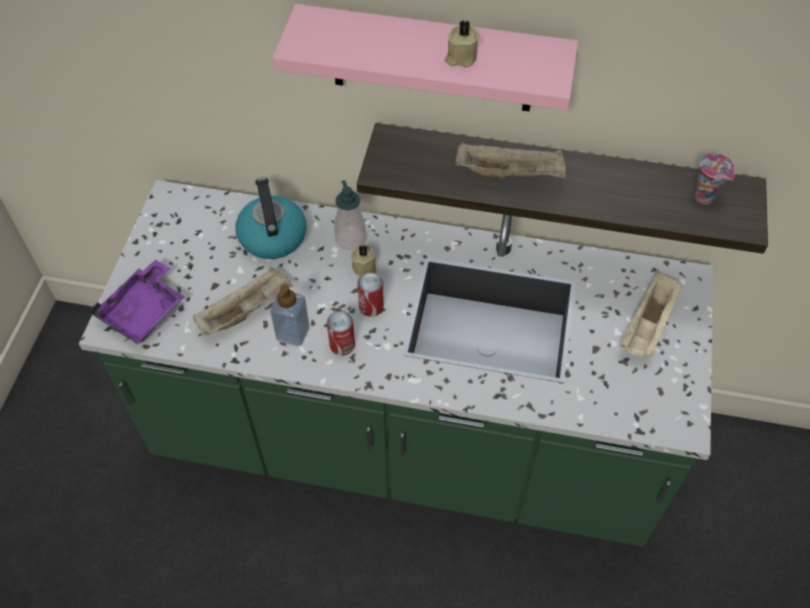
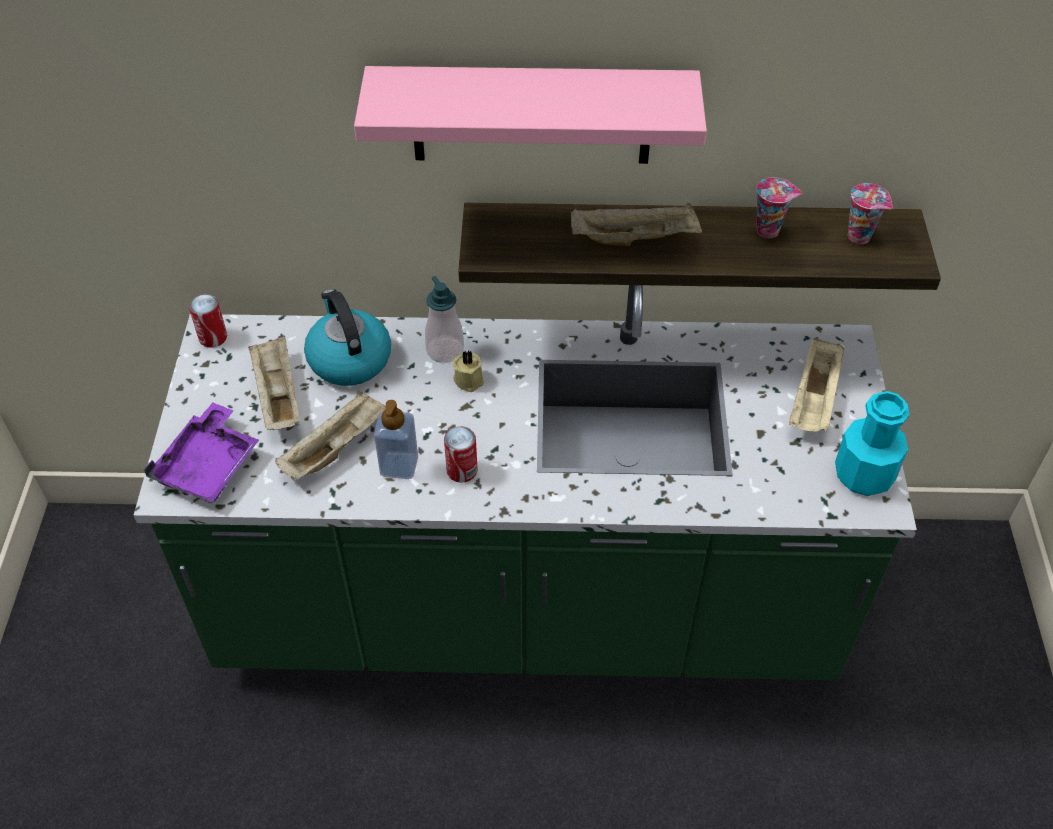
camera: 10 degrees left, 5 degrees down
(209, 259) = (277, 396): none -> beige tray
(371, 306) = (487, 423): can -> can (213, 337)
(460, 57) = (572, 102): beige candle -> none
(627, 181) = (769, 230): none -> cup
(675, 399) = (863, 475): none -> turquoise bottle

